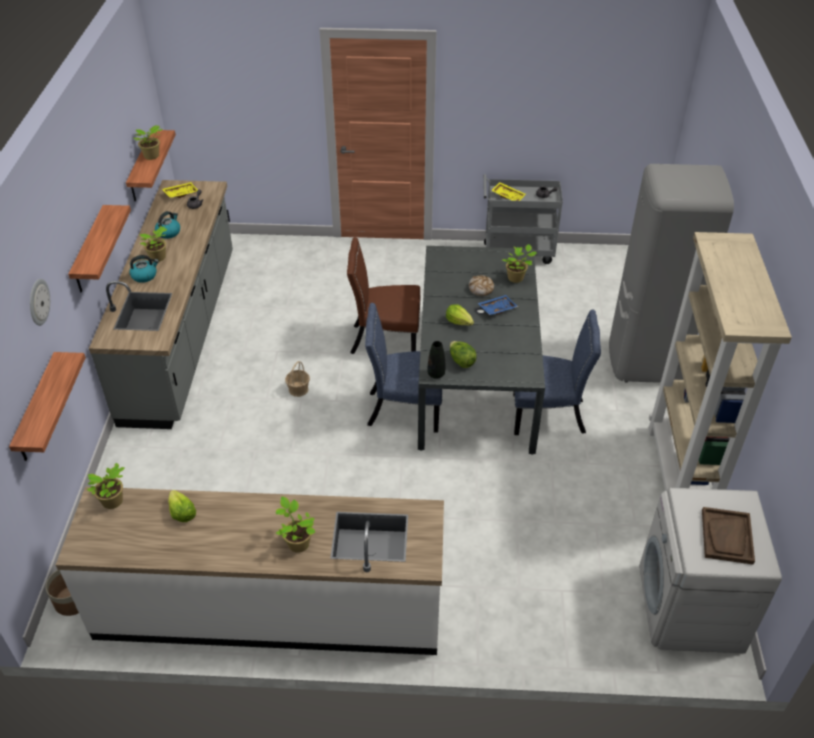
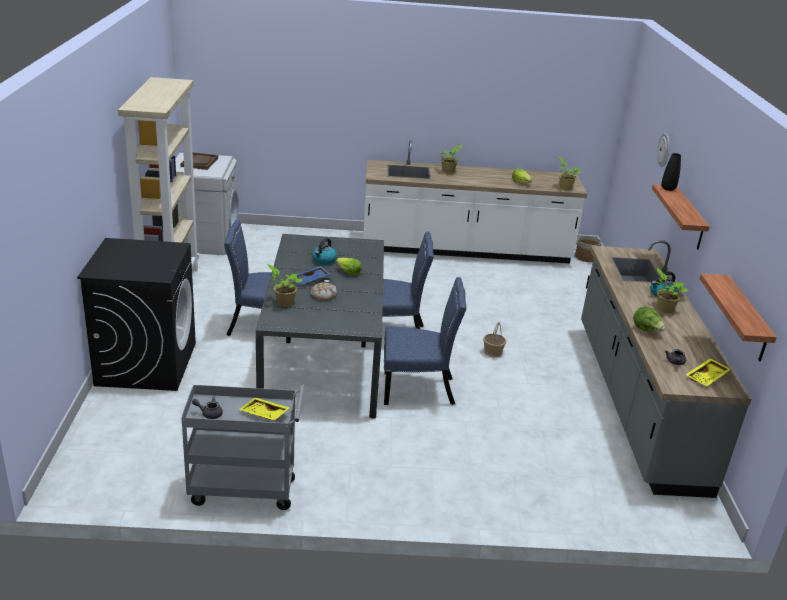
camera: 175 degrees right, 15 degrees down
(37, 409) = (639, 187): shelf -> none
(152, 156) = (733, 300): potted plant -> none
(169, 232) = (677, 332): kettle -> kettle (324, 260)
(386, 340) = (416, 389): brown chair -> blue chair
(436, 374) = (369, 243): black vase -> black vase (668, 188)
(461, 361) = (348, 249): lettuce -> lettuce (646, 330)
(643, 360) = (146, 363): grey fridge -> black washing machine

